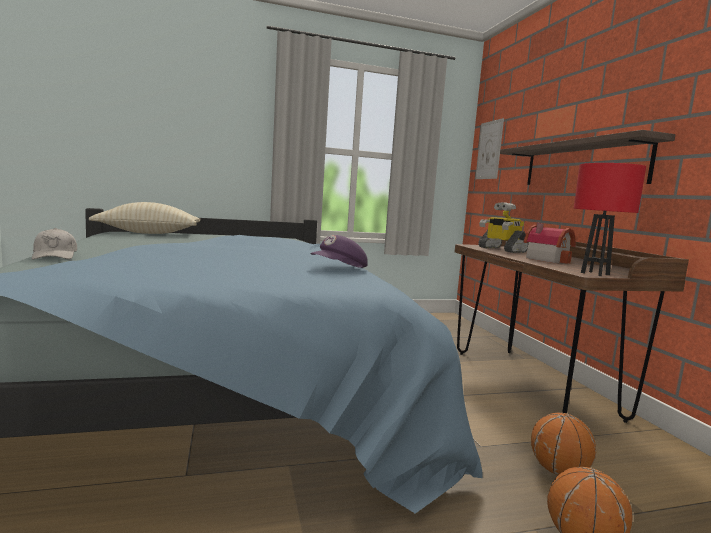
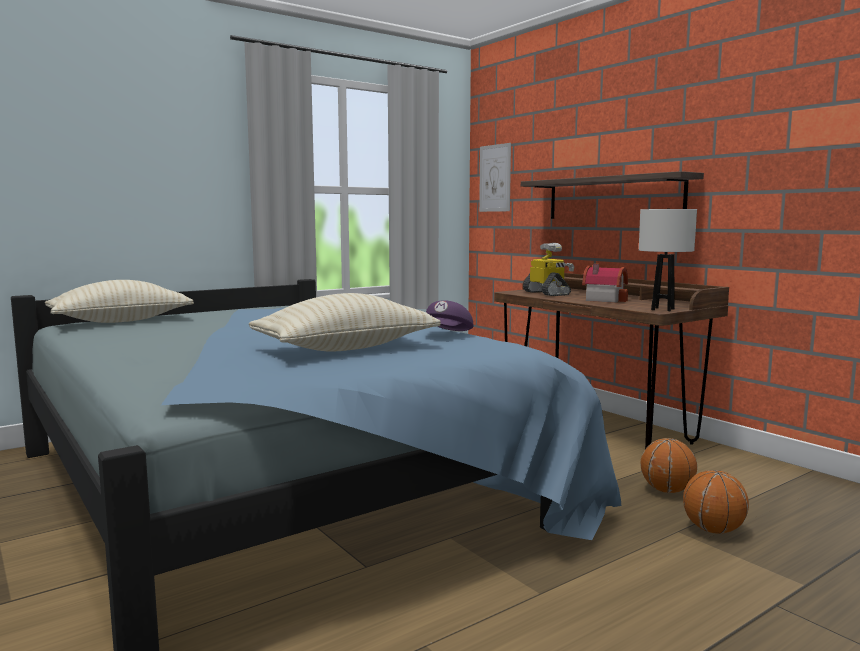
camera: 20 degrees left, 0 degrees up
(55, 256) = (129, 363): white cap -> none
(221, 266) = (346, 349): none -> beige pillow
(501, 249) = (547, 293): toy robot -> toy robot turned 150 degrees counterclockwise
(595, 274) = (662, 309): red table lamp -> white table lamp

